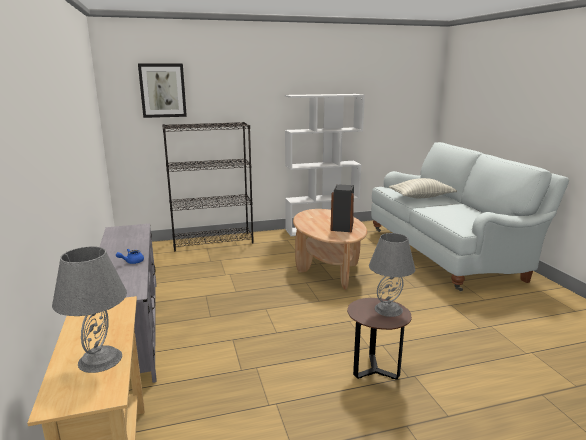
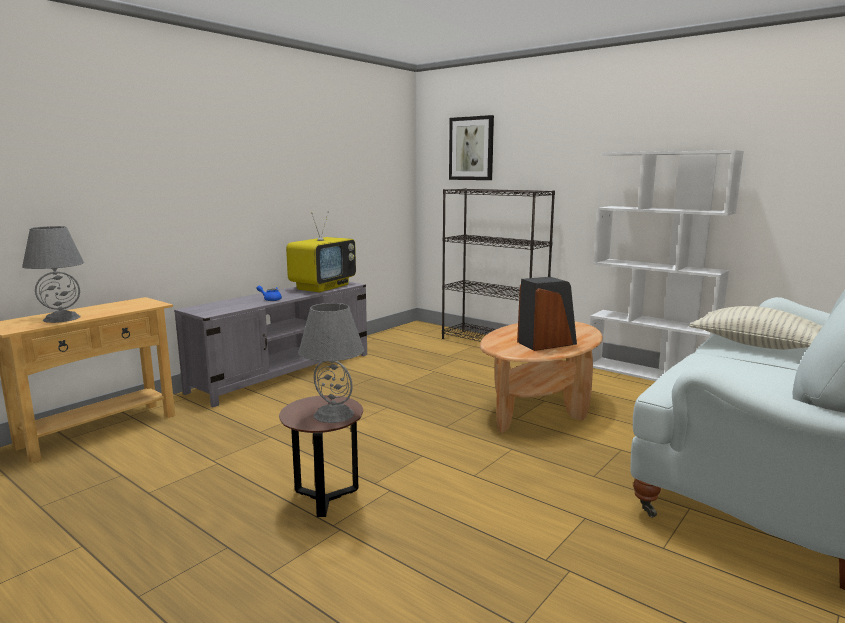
camera: 55 degrees right, 5 degrees down
(127, 236) = (323, 287): none -> television

